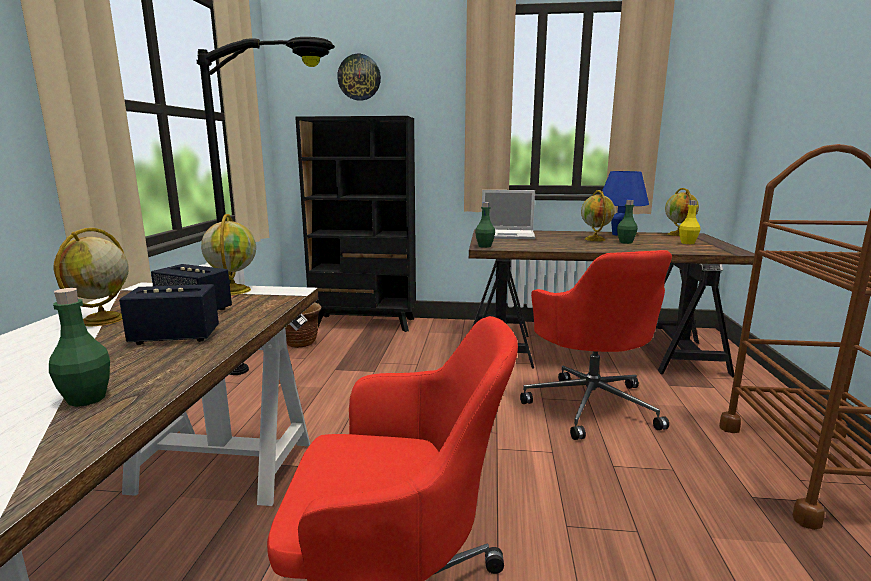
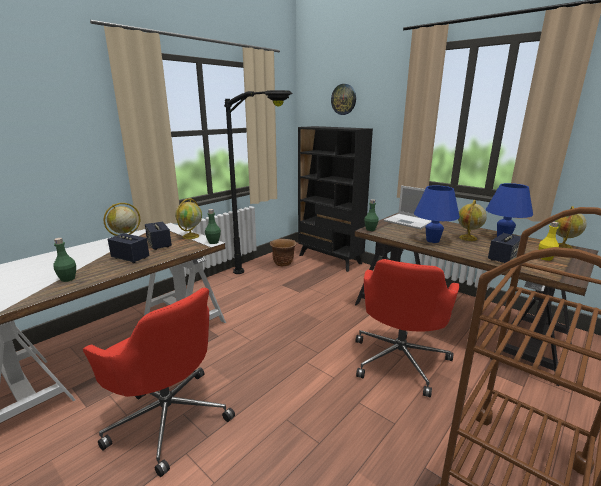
camera: 35 degrees right, 5 degrees up
(570, 245) = (432, 240): none -> blue table lamp
(625, 242) = (487, 246): green bottle -> green bottle (213, 242)
(660, 248) = (503, 258): none -> speaker

